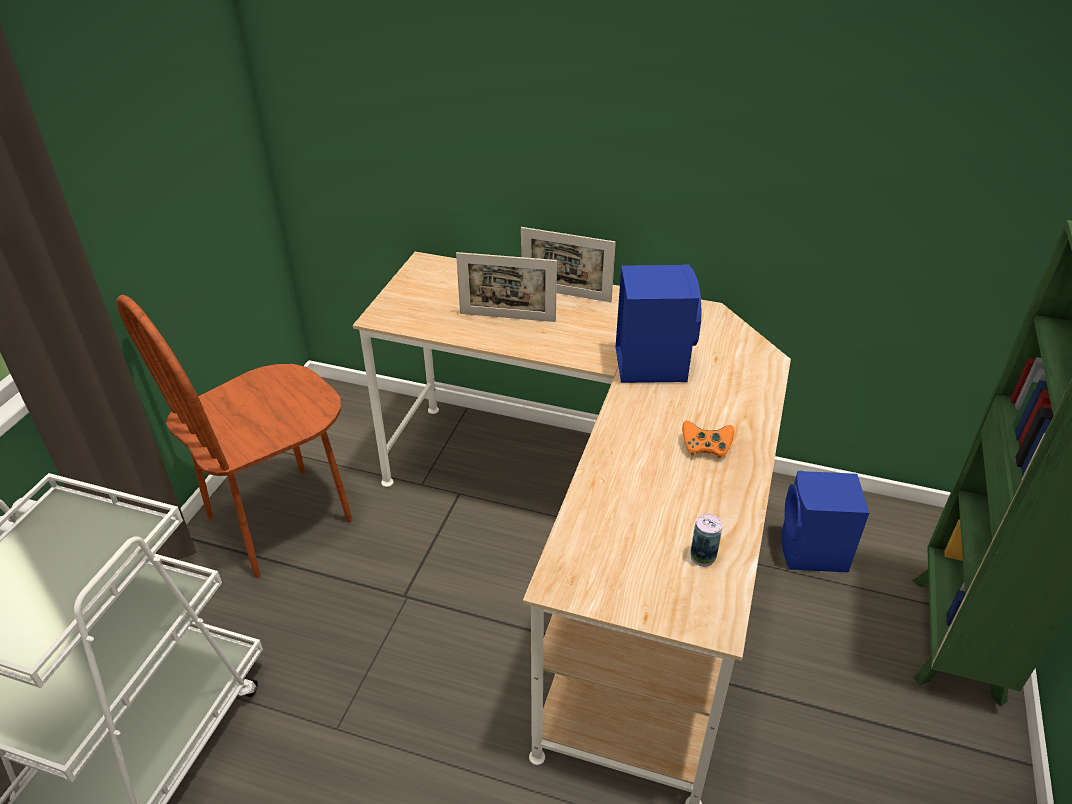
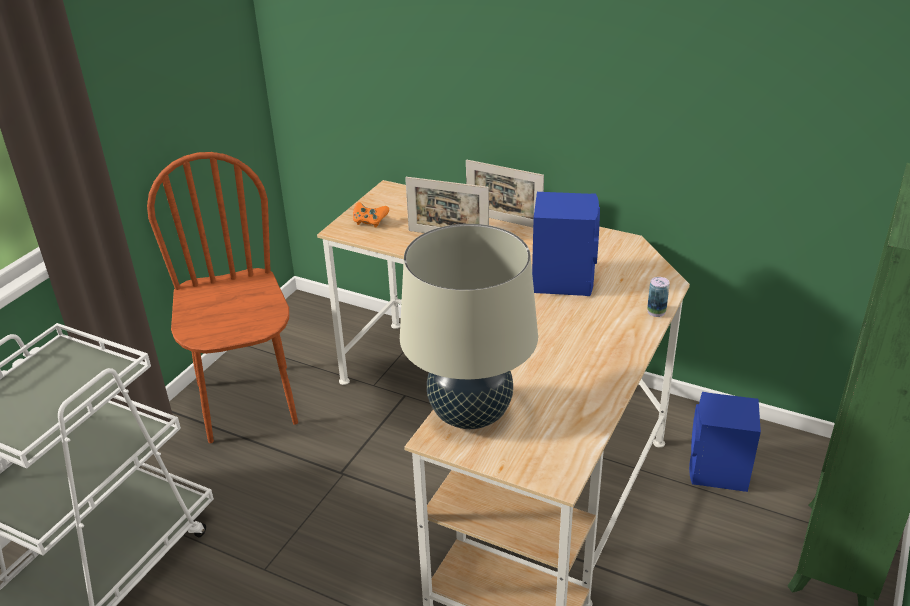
camera: 10 degrees right, 5 degrees down
(280, 519) = (248, 403): brown chair -> brown chair turned 105 degrees clockwise
(591, 547) = (470, 414): none -> beige table lamp
(702, 557) = (562, 429): can -> can (656, 312)
(705, 448) = (590, 348): orange game controller -> orange game controller (369, 222)

